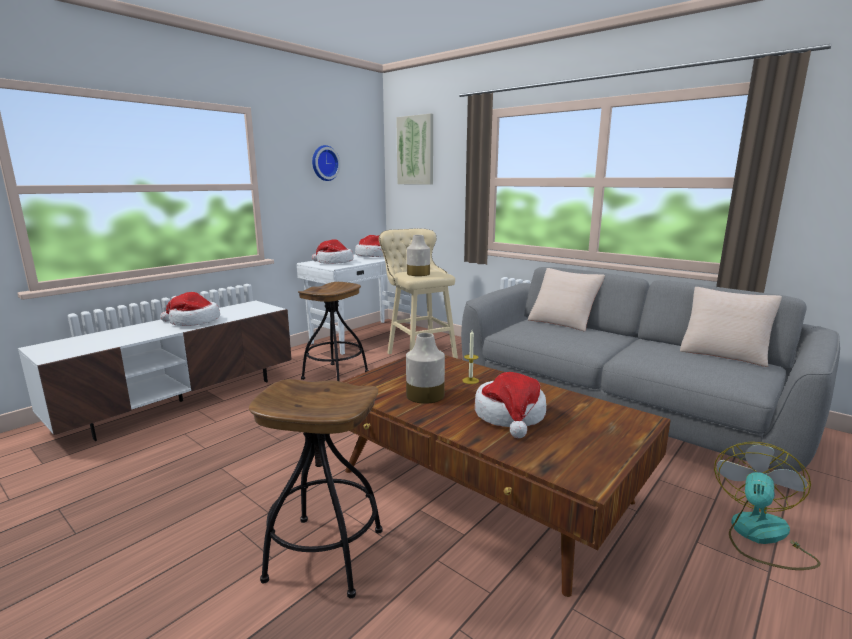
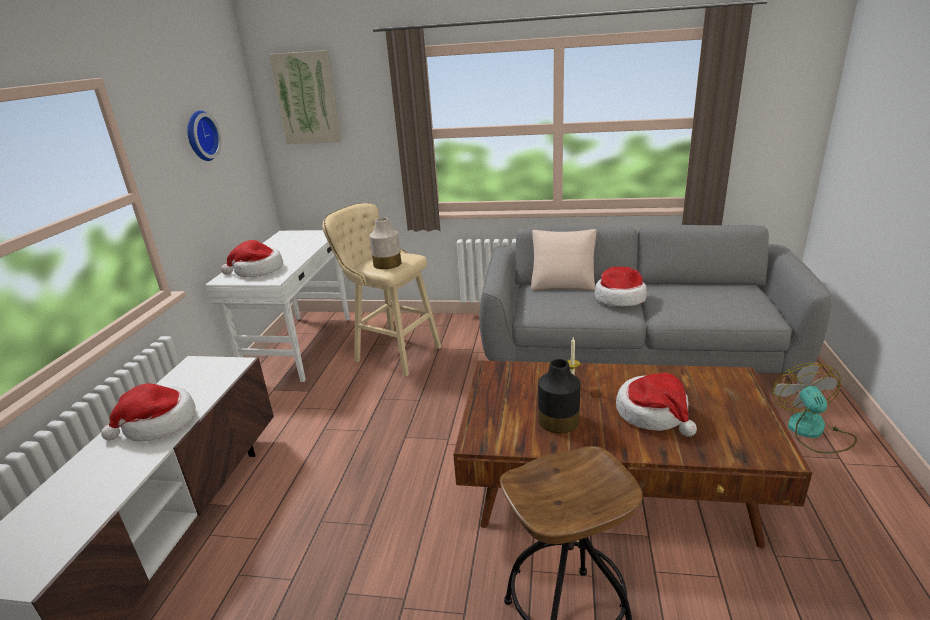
camera: 30 degrees left, 10 degrees up
(335, 375) = (329, 414): brown stool -> none
(373, 256) = (287, 245): hat -> hat (619, 298)
(425, 395) = (559, 420): beige vase -> black vase
(724, 353) = (716, 283): beige pillow -> none

